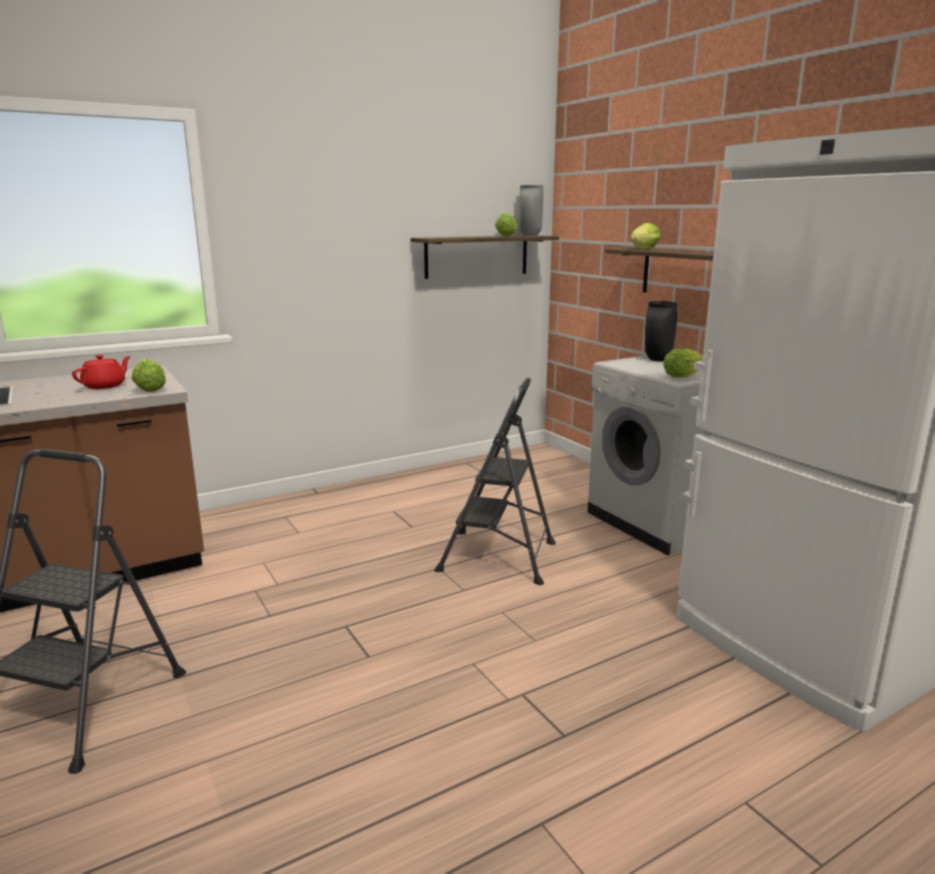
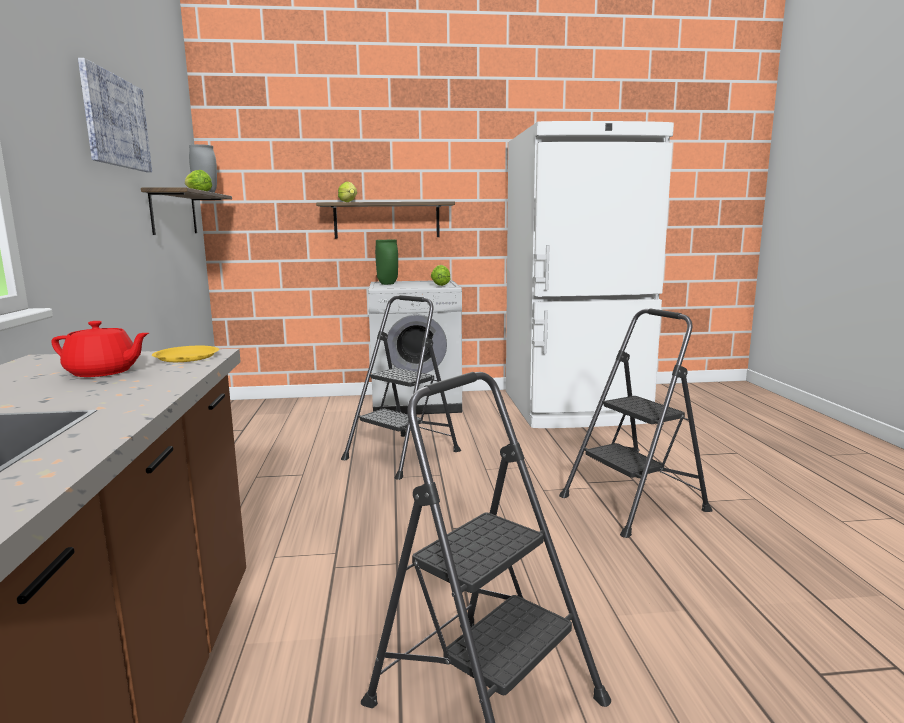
camera: 65 degrees left, 5 degrees down
(105, 386) = (103, 372): red teapot -> red teapot turned 135 degrees clockwise
(149, 389) = (187, 358): lettuce -> yellow plate
(377, 185) = (115, 121): none -> picture
(489, 747) = (637, 502): none -> black step ladder
(658, 360) = (388, 284): black vase -> green vase

